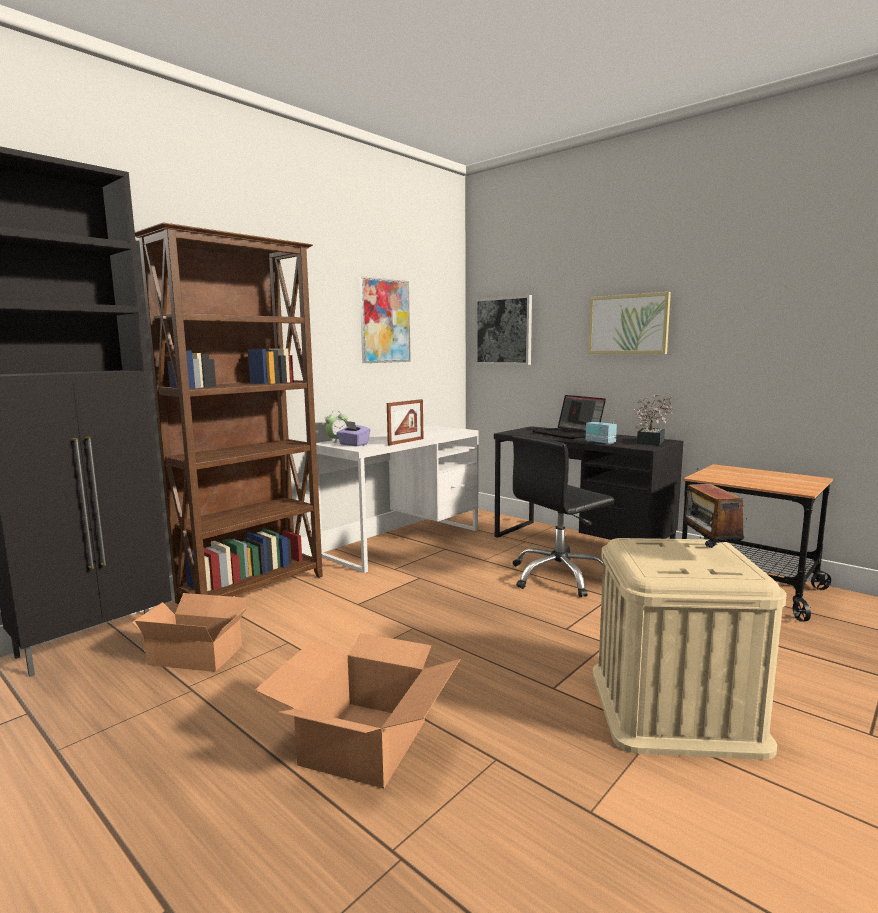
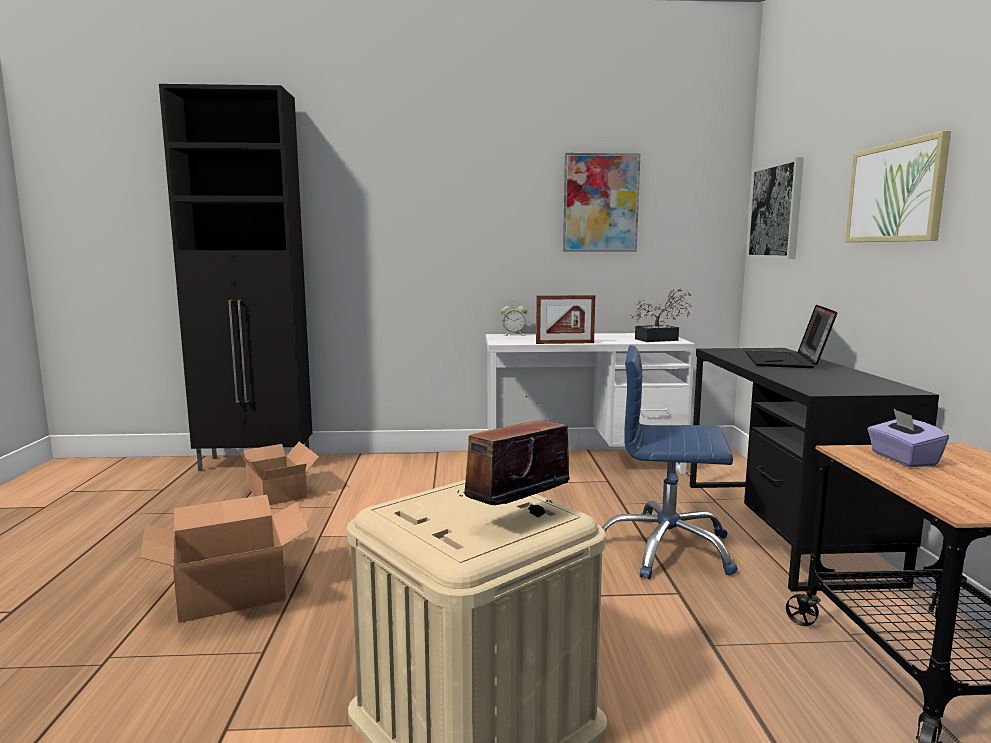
camera: 45 degrees right, 0 degrees up
(254, 589) = (394, 462): brown bookcase -> none
(353, 444) = (511, 339): purple tissue box -> purple tissue box (902, 459)
(558, 577) = (666, 549): black office chair -> blue office chair
(600, 442) = (779, 375): radio -> none
(652, 441) = (870, 386): potted plant -> potted plant (661, 339)

